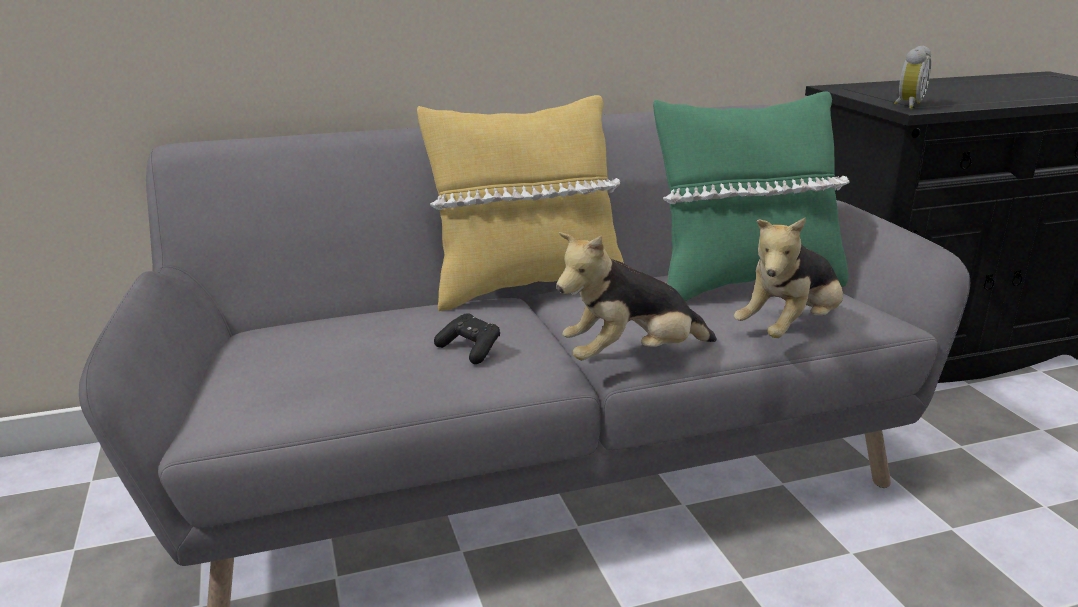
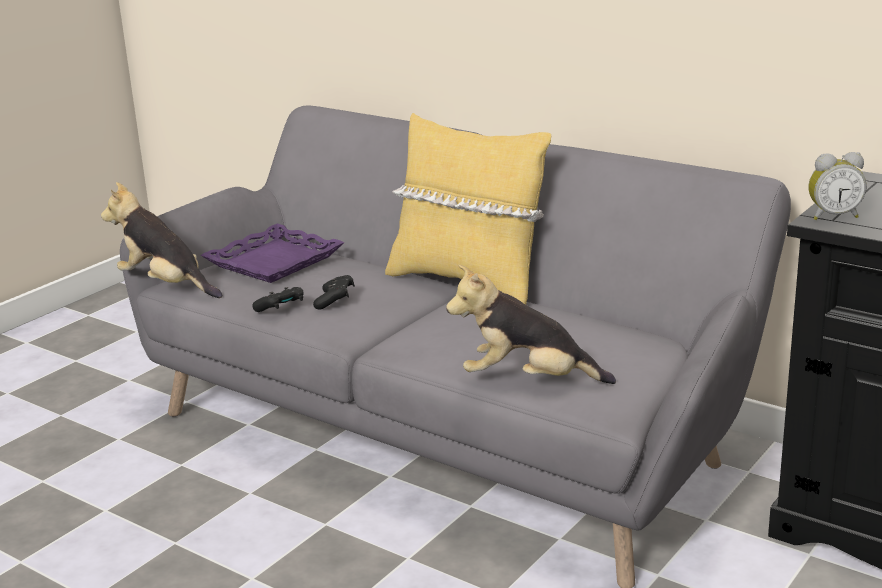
camera: 55 degrees right, 0 degrees up
(291, 347) = (273, 261): none -> purple tray
(439, 382) = (281, 309): none -> black game controller
(631, 358) = (393, 345): plush toy -> plush toy (166, 285)
(744, 284) = (594, 342): green pillow -> none

